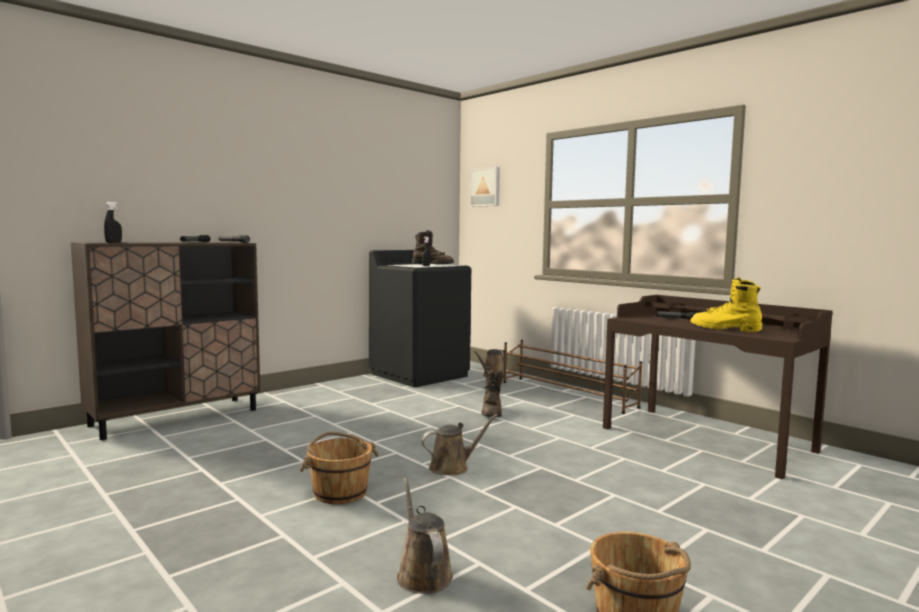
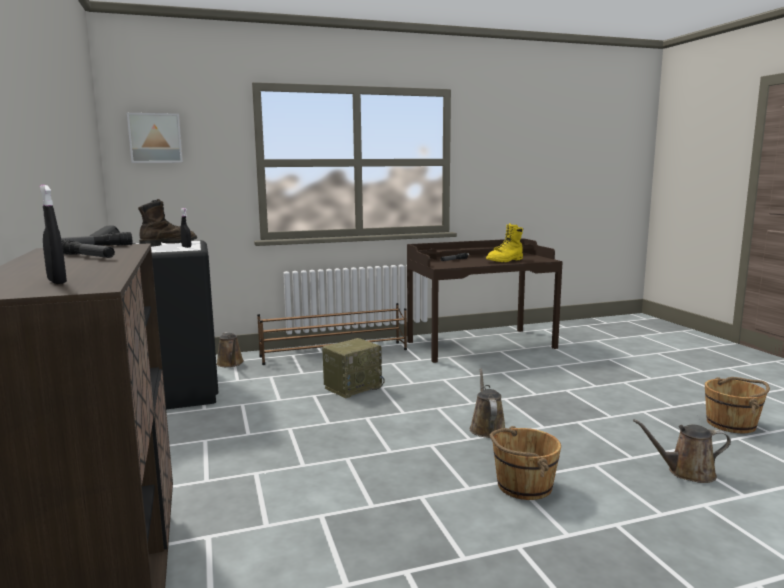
camera: 65 degrees left, 5 degrees up
(492, 412) = (353, 387): brown boot -> radio

